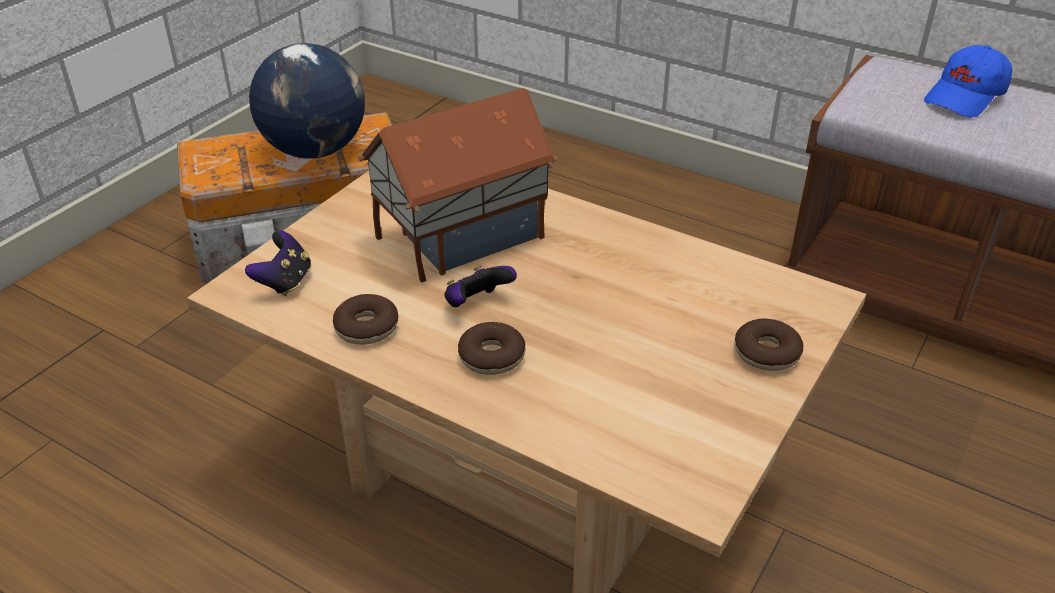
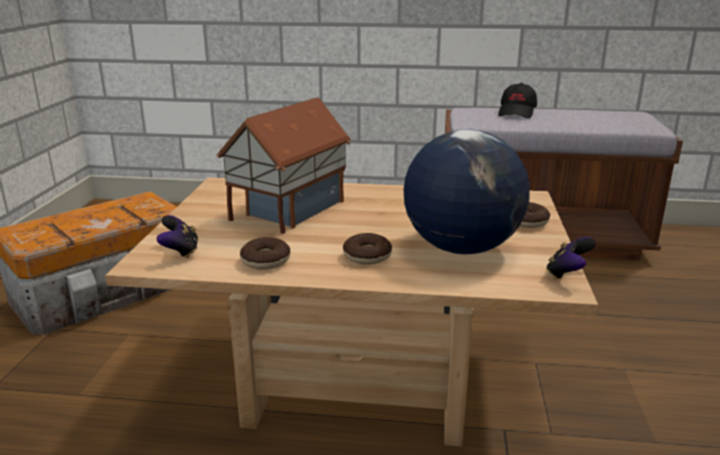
camera: 25 degrees left, 15 degrees down
(314, 150) = (112, 216): globe -> globe (460, 248)
(477, 304) = (331, 236): game controller -> game controller (567, 274)
(965, 98) = (517, 113): blue cap -> black cap

